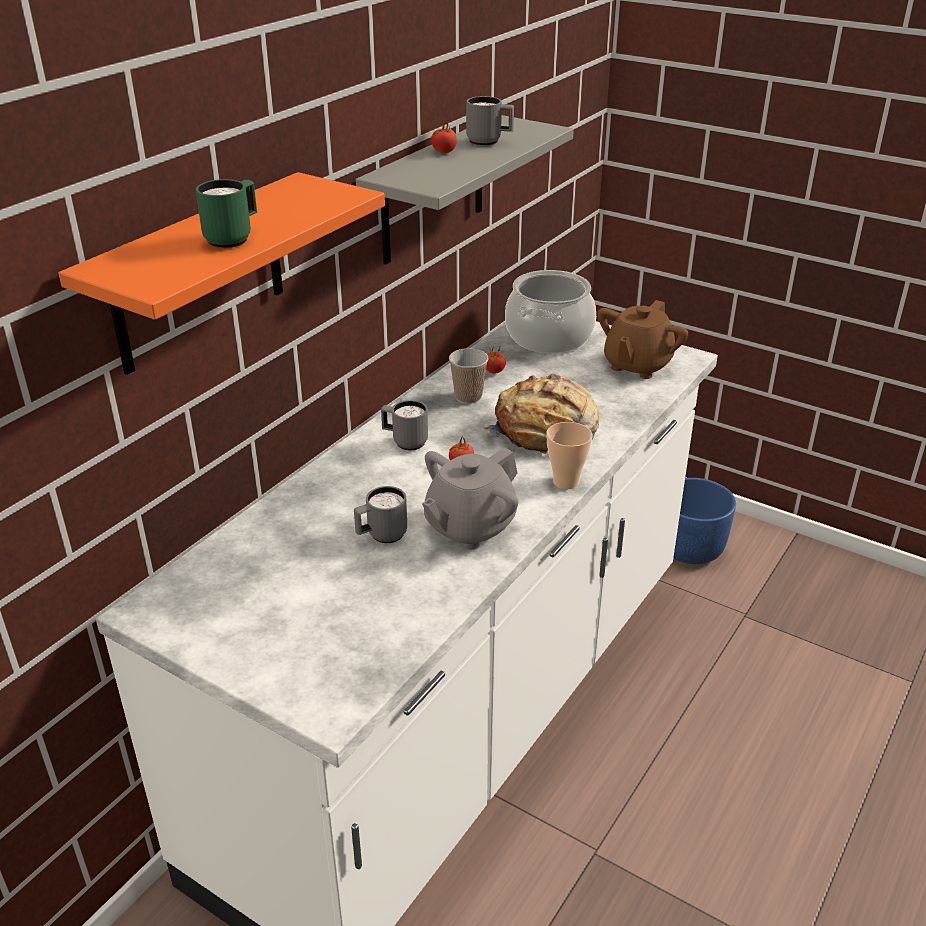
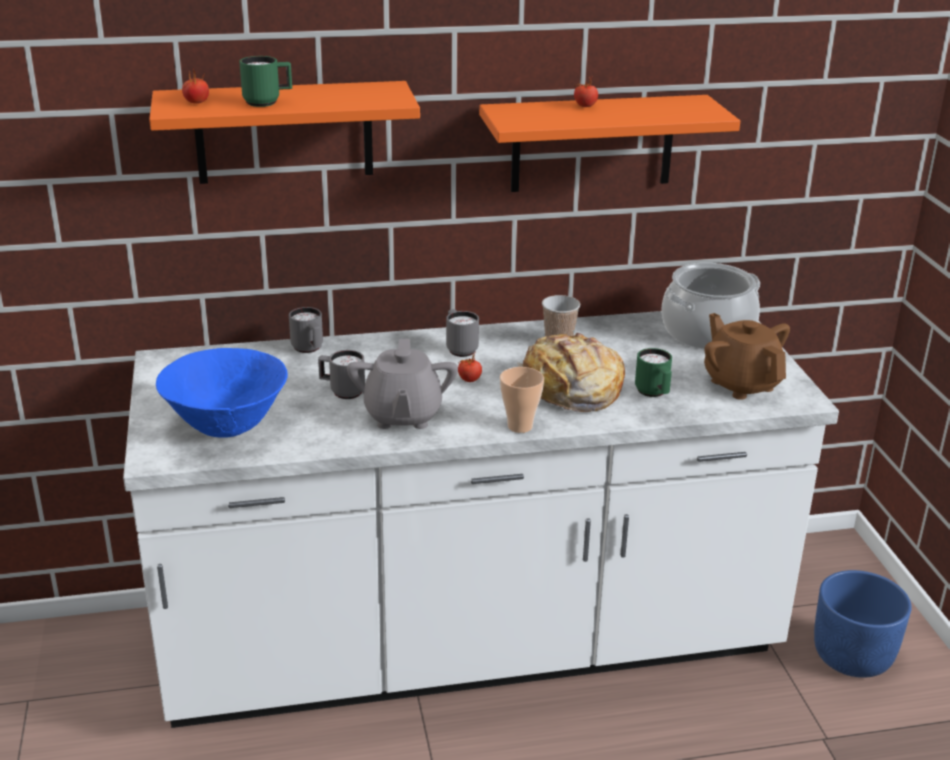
camera: 45 degrees right, 5 degrees down
(346, 634) = (228, 428): none -> blue bowl
(433, 190) = (592, 143): grey shelf -> orange shelf
(469, 527) = (402, 416): grey teapot -> grey teapot turned 90 degrees counterclockwise
(489, 142) = (638, 110): grey mug -> grey mug (309, 349)
(494, 371) = (612, 336): tomato -> tomato (196, 102)
(601, 403) = (654, 393): none -> green mug
(637, 365) = (741, 384): brown teapot -> brown teapot turned 75 degrees clockwise

